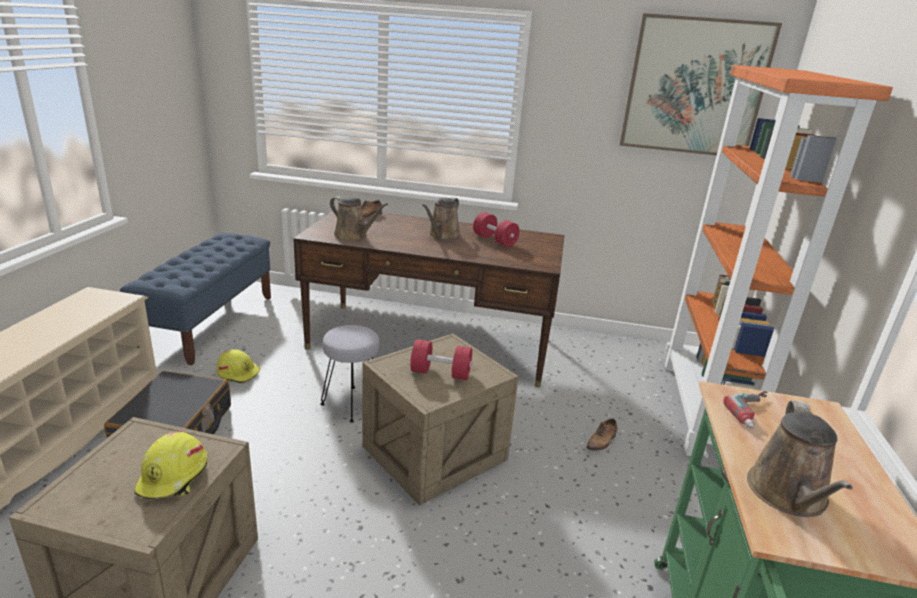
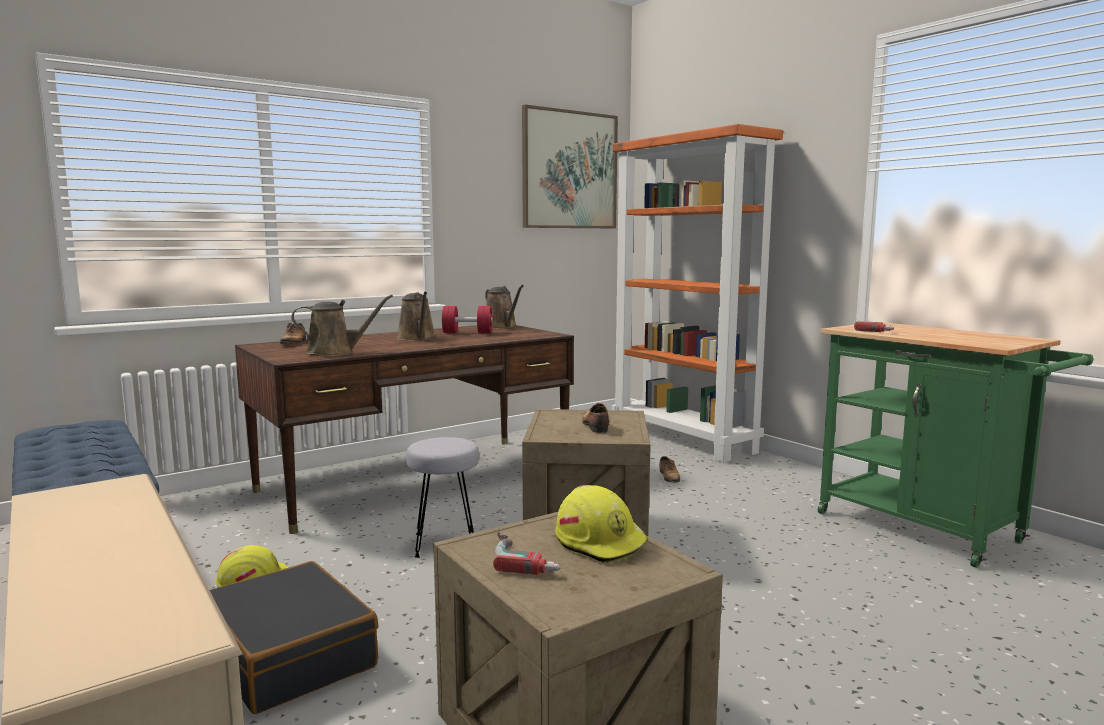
camera: 45 degrees left, 15 degrees down
(127, 459) = (526, 558): none -> power drill
(440, 373) = (595, 426): red dumbbell -> shoe
(788, 496) = (963, 339): brown watering can -> brown watering can (501, 327)

